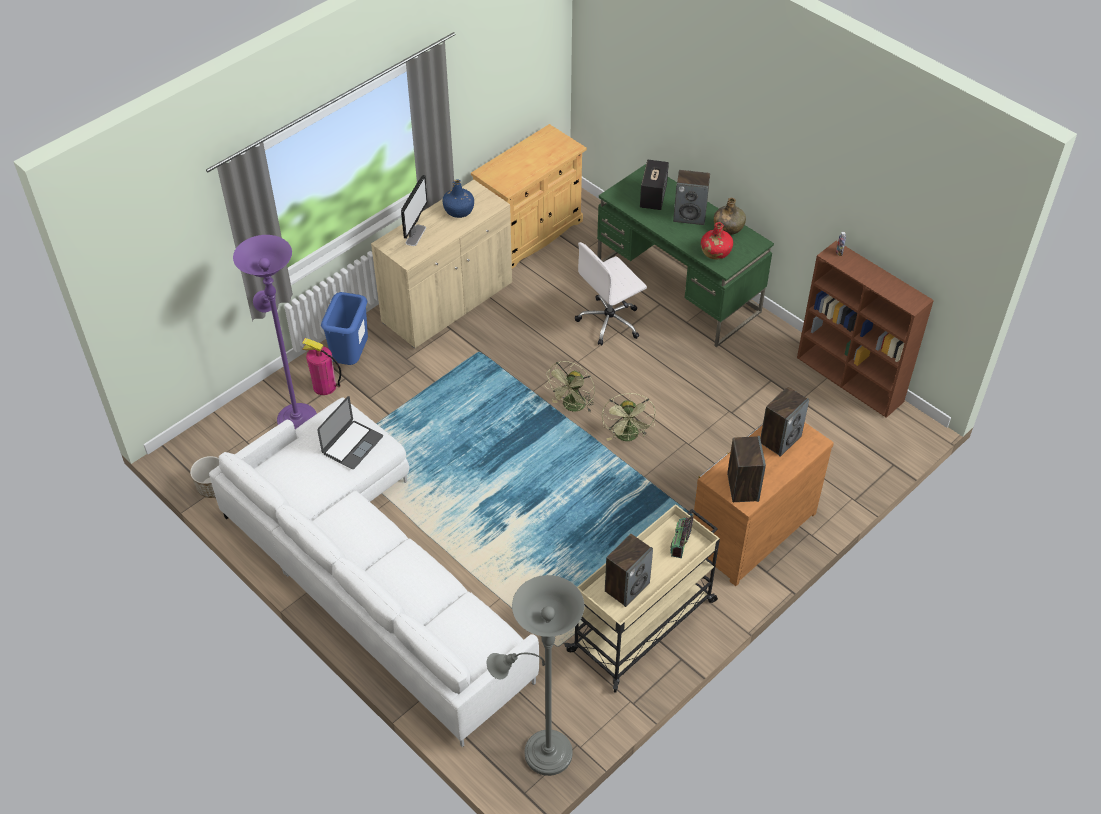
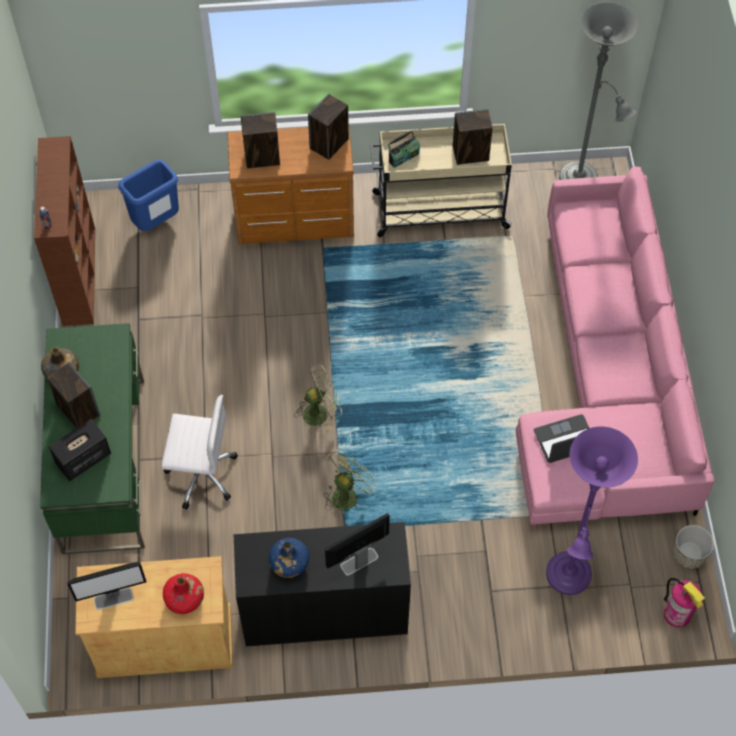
camera: 140 degrees left, 10 degrees up
(324, 386) = (517, 595): fire extinguisher -> fire extinguisher (677, 614)
(350, 357) = (468, 613): blue trash can -> blue trash can (156, 223)
(371, 574) = (606, 380): white sofa -> pink sofa
(447, 303) = (324, 610): beige cabinet -> black cabinet
(547, 147) = (114, 598): none -> monitor
(628, 437) = (304, 353): green fan -> green fan (347, 493)
(715, 252) = (104, 355): red bottle -> red bottle (185, 599)

